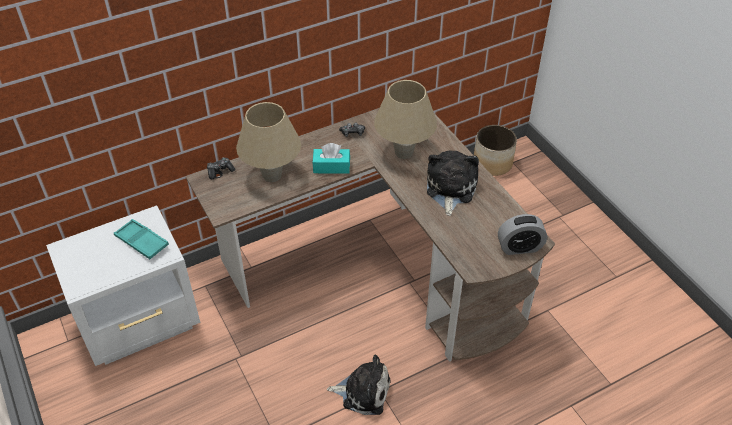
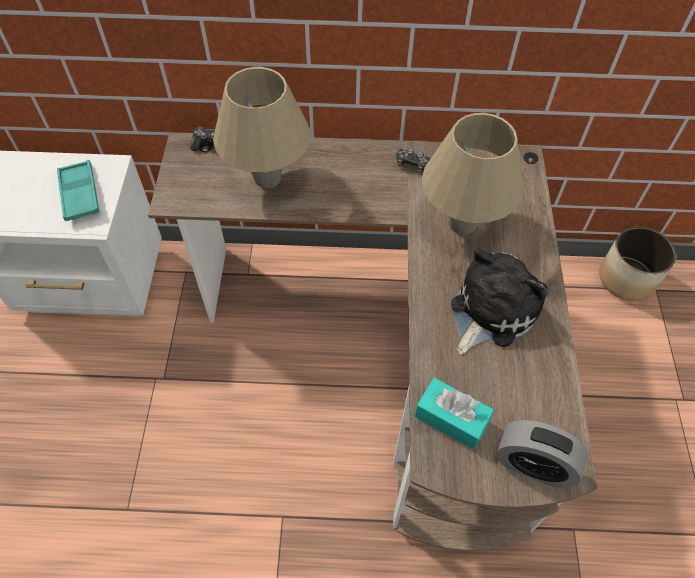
camera: 30 degrees right, 10 degrees up
(331, 167) = (350, 200): turquoise tissue box -> turquoise tissue box (451, 418)
(363, 391) = (263, 505): plush toy -> none

